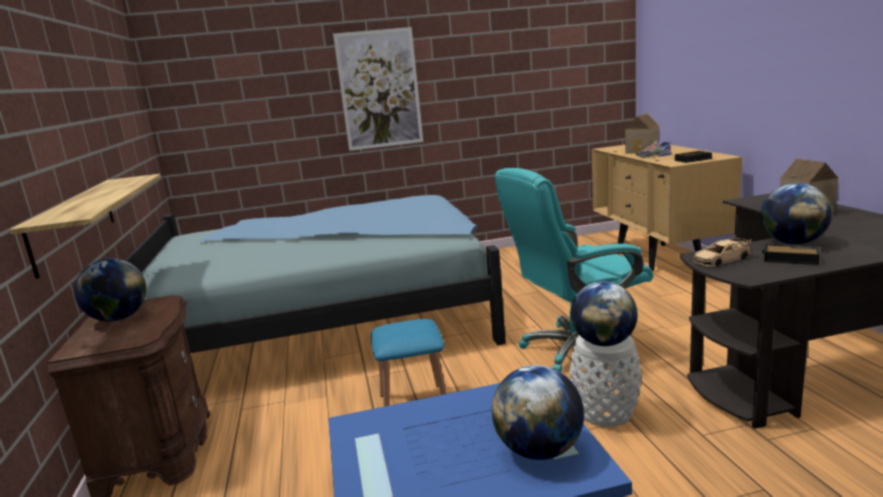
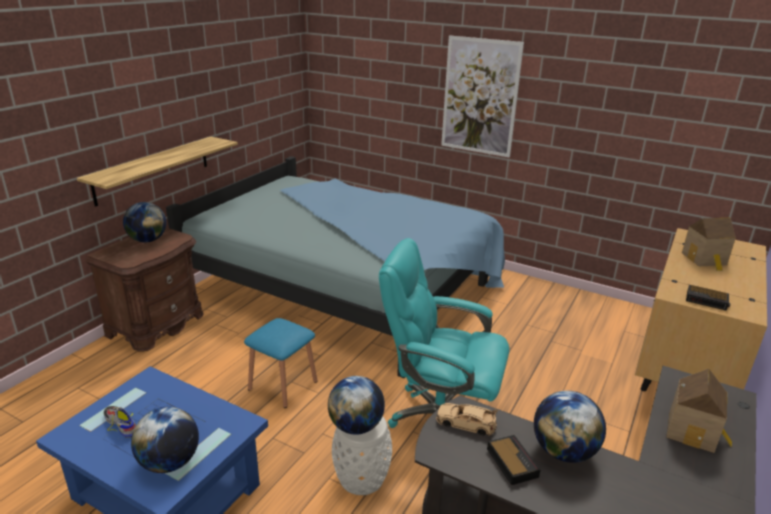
camera: 40 degrees right, 10 degrees up
(653, 156) = (691, 272): shoe -> shoe (121, 424)

